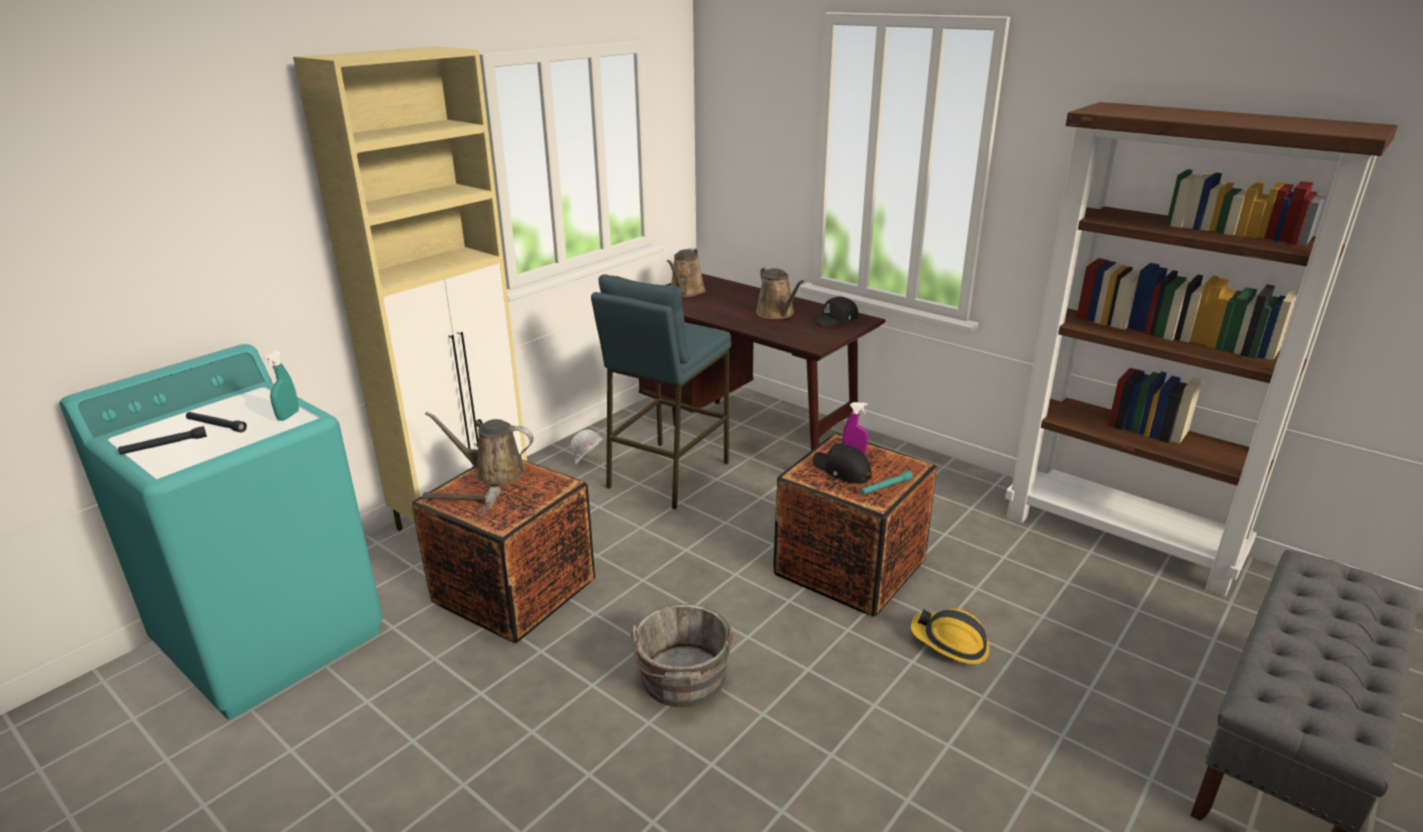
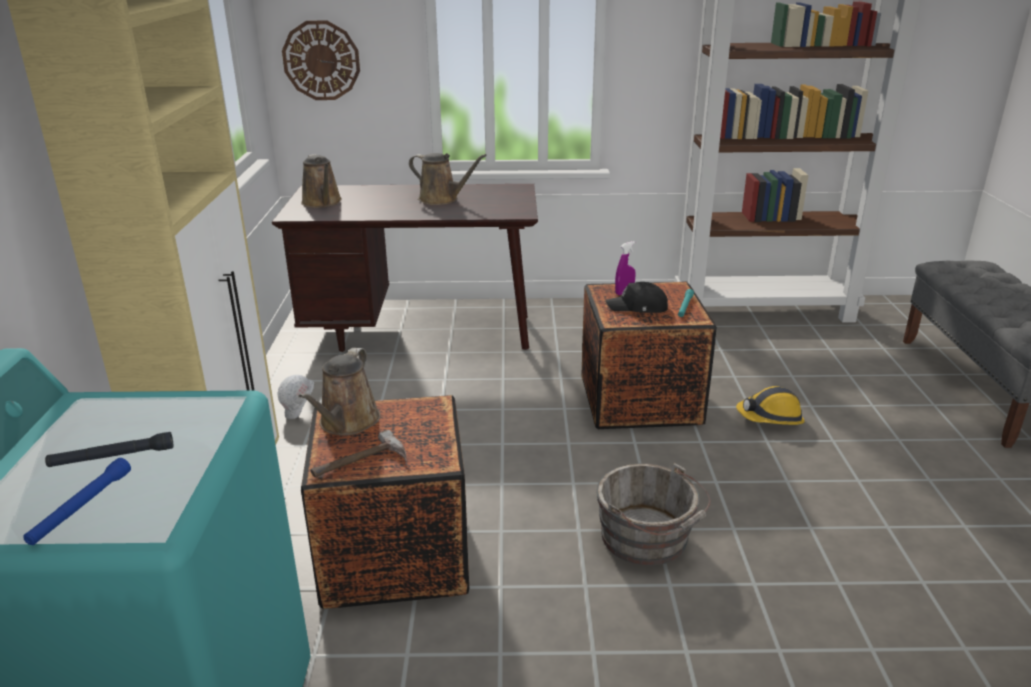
camera: 40 degrees left, 0 degrees up
(164, 446) = (81, 508): black flashlight -> blue flashlight
(288, 416) = (198, 410): turquoise spray bottle -> none
(494, 472) = (347, 423): brown watering can -> brown watering can turned 45 degrees counterclockwise
(666, 474) = (395, 393): blue stool -> none
(735, 165) = (321, 60): none -> wall clock
(836, 319) = (498, 192): black cap -> none

